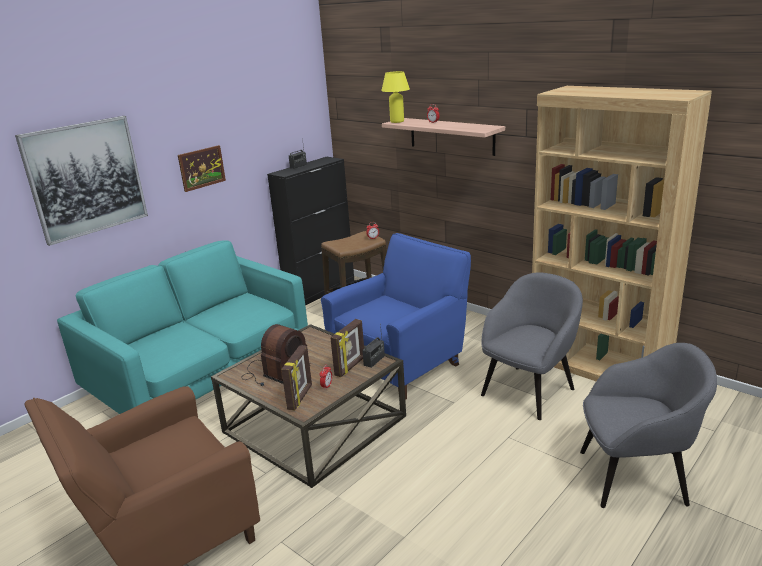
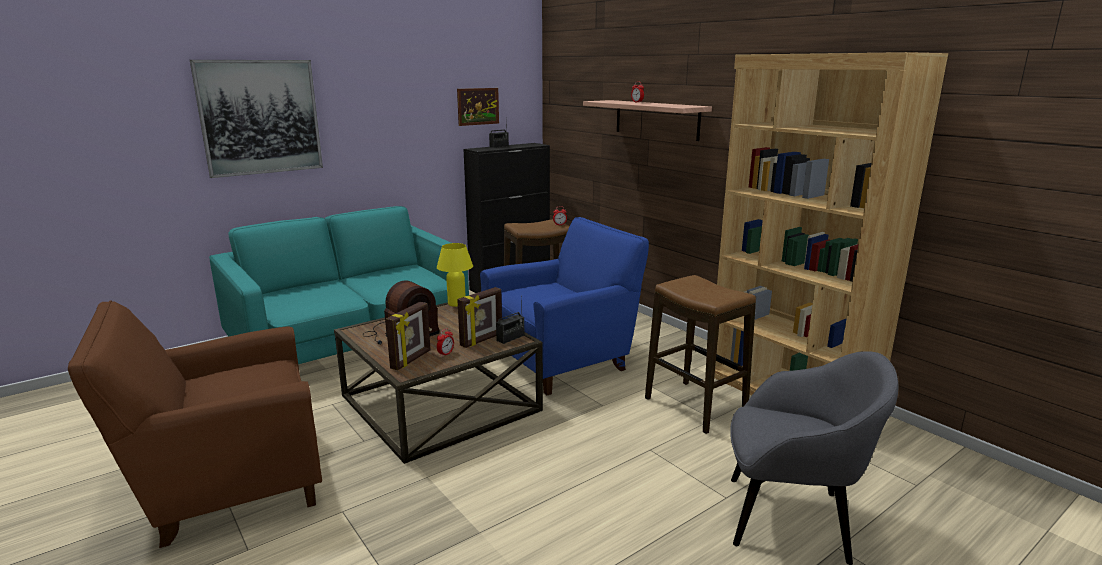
camera: 10 degrees right, 5 degrees down
(201, 168) = (389, 129): picture -> picture (478, 106)
(397, 121) = (600, 101): yellow table lamp -> yellow table lamp (456, 303)
(529, 391) = (695, 407): grey armchair -> stool

